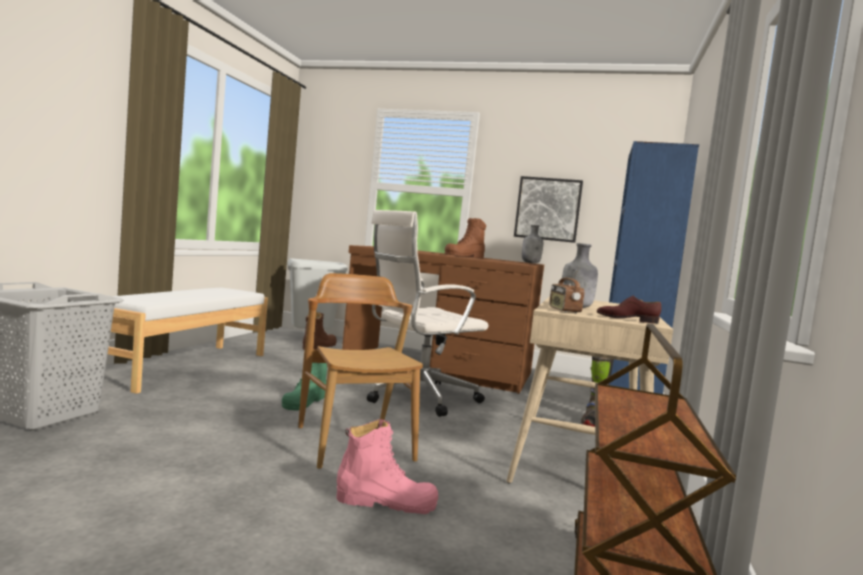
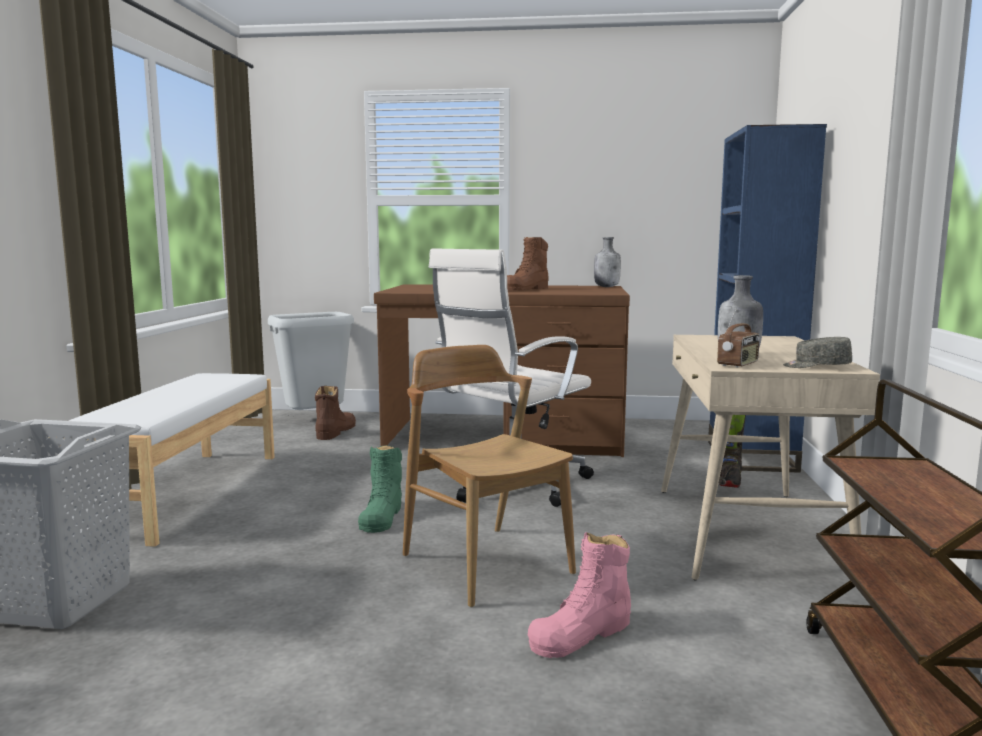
camera: 10 degrees left, 5 degrees up
(386, 502) = (581, 634): pink boot -> pink boot turned 150 degrees clockwise
(548, 209) = (614, 212): picture -> none
(564, 310) = (738, 364): radio -> radio turned 120 degrees counterclockwise
(626, 319) = (816, 366): brown shoe -> grey cap

